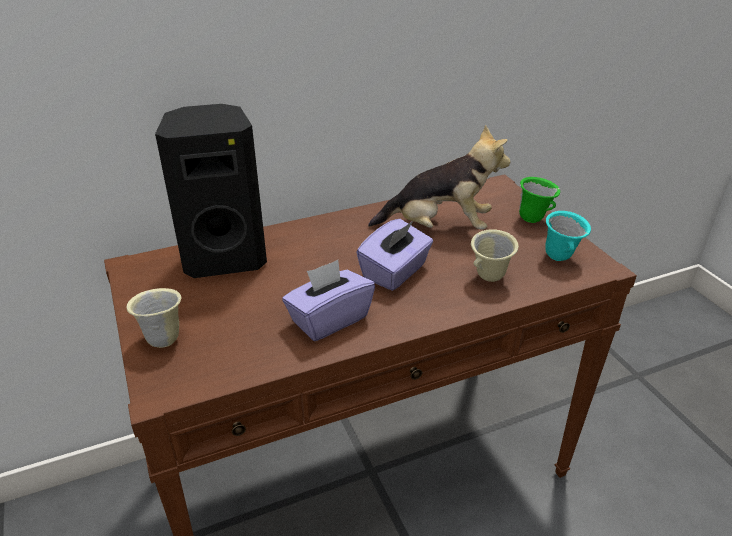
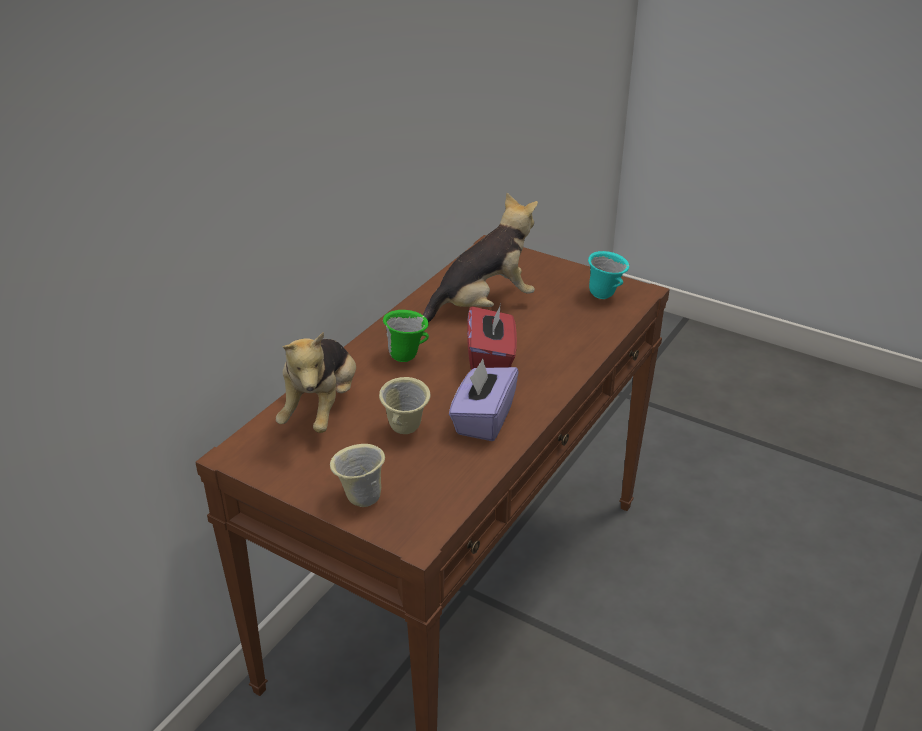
camera: 35 degrees left, 0 degrees up
(225, 257) = (321, 408): black speaker -> plush toy
(395, 272) = (491, 359): purple tissue box -> red tissue box
(489, 279) = (570, 334): beige mug -> beige mug (406, 431)
(534, 219) = (552, 269): green mug -> green mug (407, 356)

